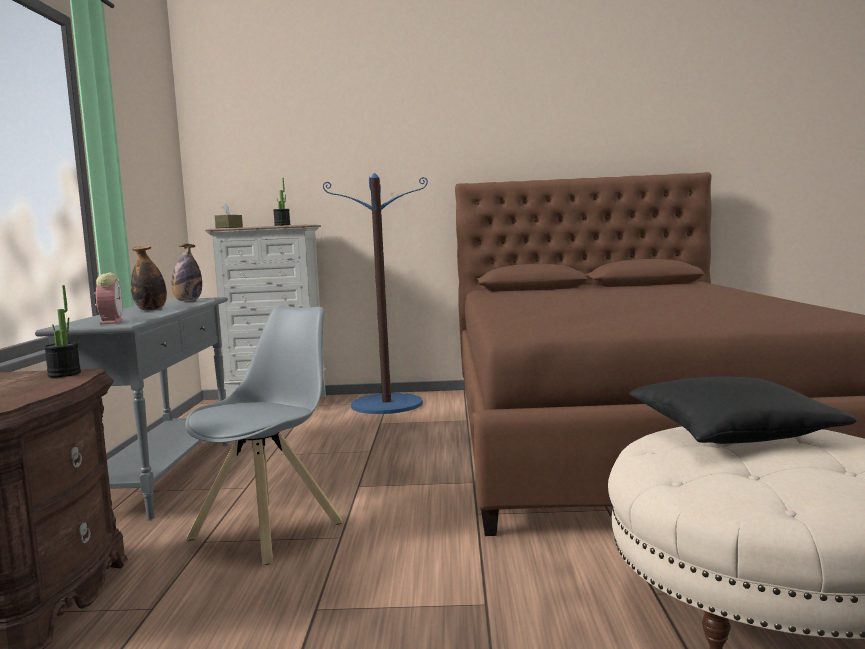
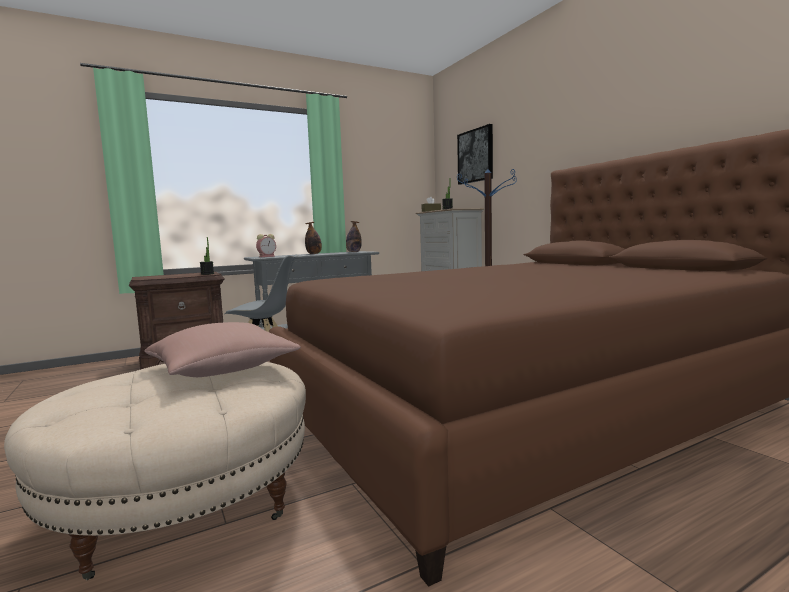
camera: 60 degrees right, 0 degrees up
(291, 147) = (475, 156): none -> picture
(731, 434) = (222, 369): black pillow -> pink pillow

